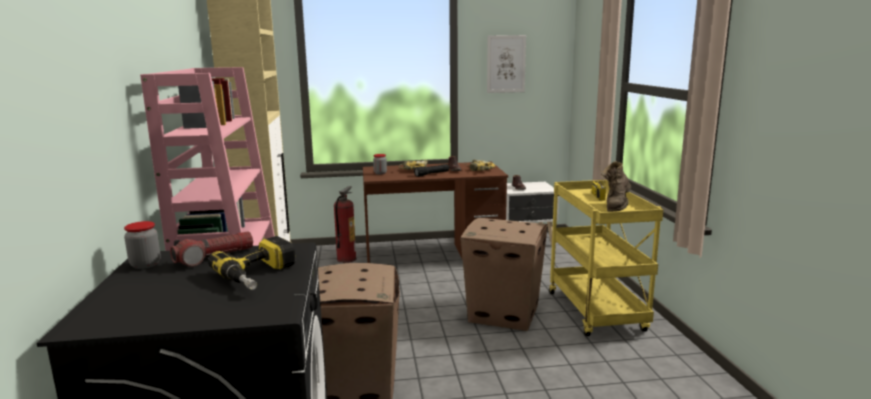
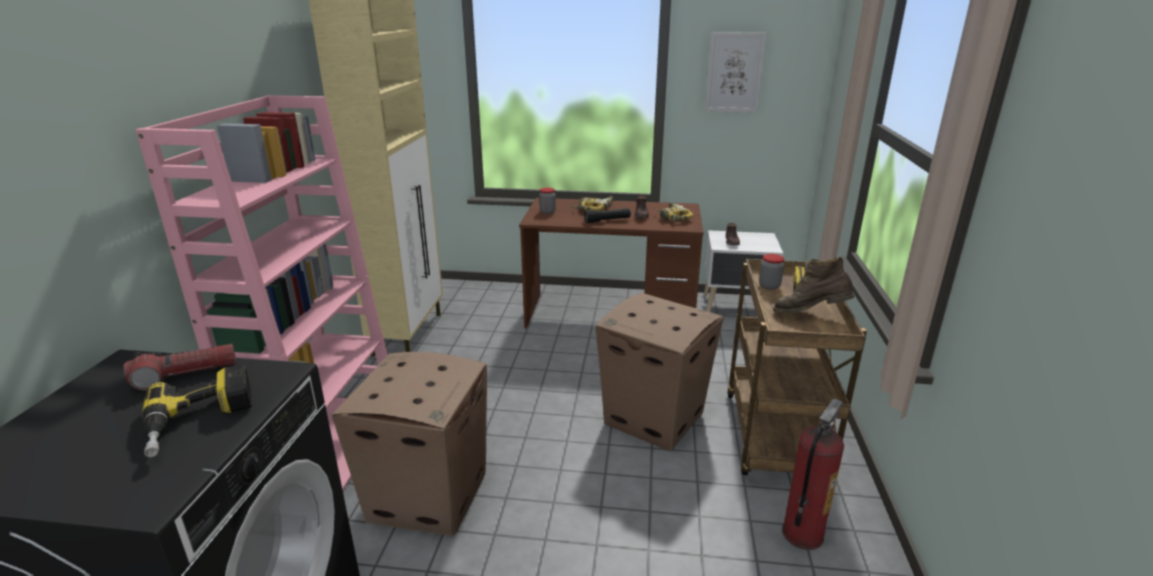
camera: 15 degrees right, 10 degrees up
(145, 264) = (108, 375): jar -> jar (769, 286)
(346, 259) = (509, 305): fire extinguisher -> fire extinguisher (802, 533)
(597, 313) = (776, 438): yellow cart -> brown cart
(616, 207) = (809, 315): brown boot -> brown boot turned 60 degrees clockwise

